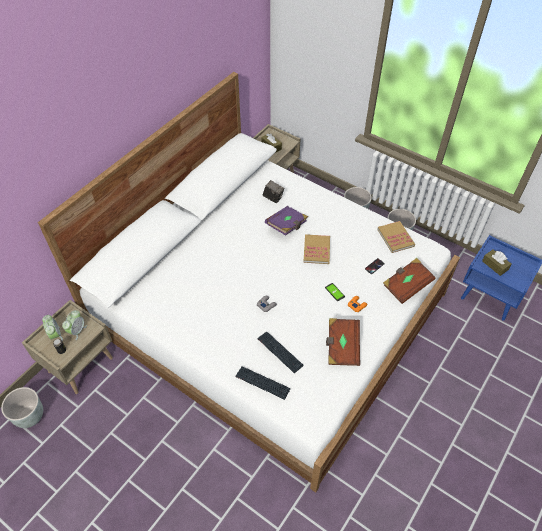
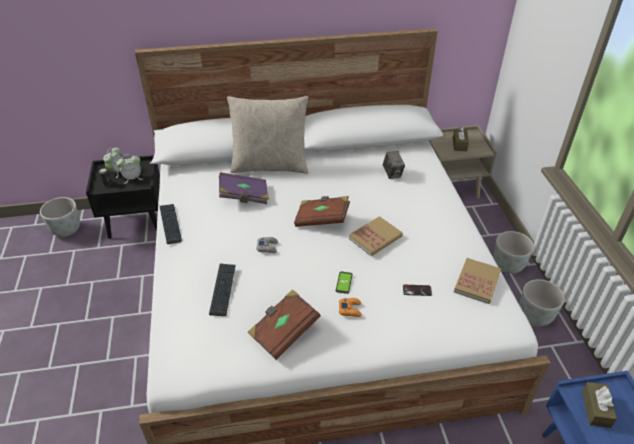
camera: 45 degrees right, 10 degrees down
(81, 364) = (136, 221): beige nightstand -> black nightstand
(188, 246) = (270, 165): none -> beige pillow
(262, 383) = (177, 302): keyboard -> keyboard (170, 224)
(287, 226) = (374, 201): purple book -> purple book (244, 197)
(406, 286) = (428, 332): brown book -> brown book (322, 219)

